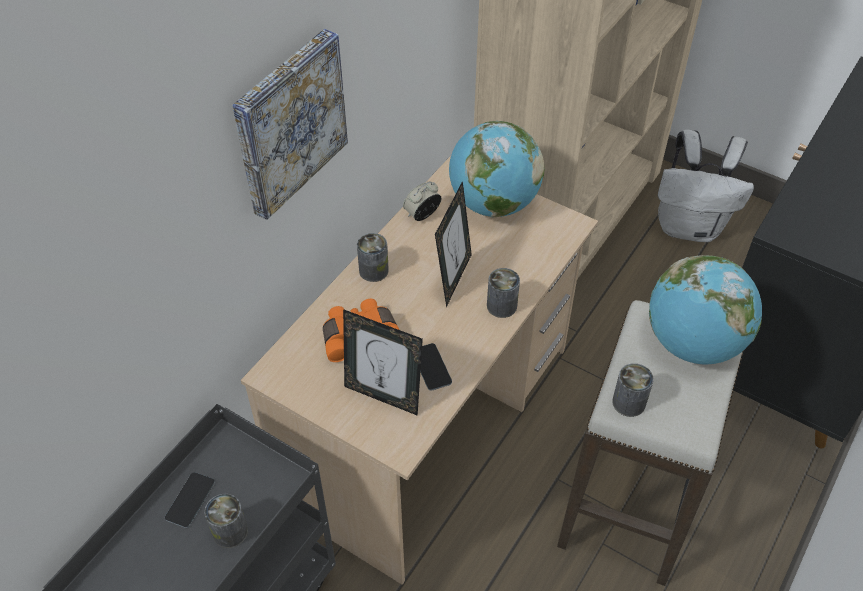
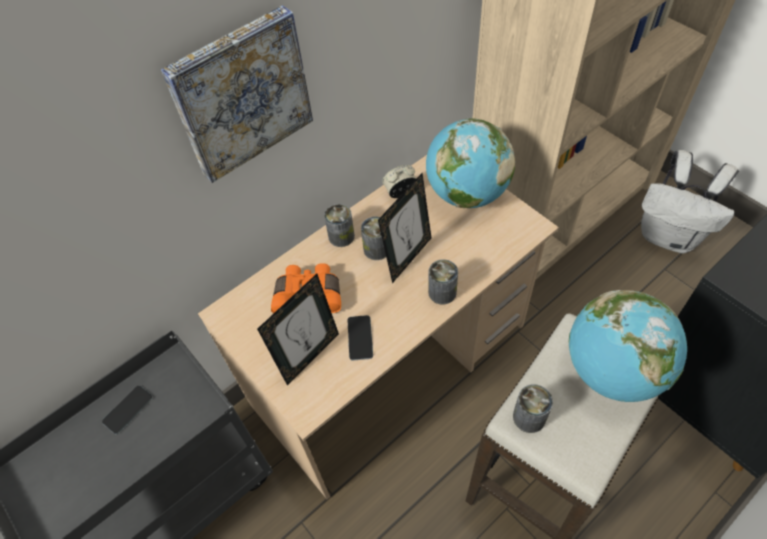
camera: 20 degrees right, 5 degrees up
(230, 531) = (148, 447): can -> can (376, 249)
(383, 395) = (309, 355): picture frame -> picture frame turned 90 degrees counterclockwise

